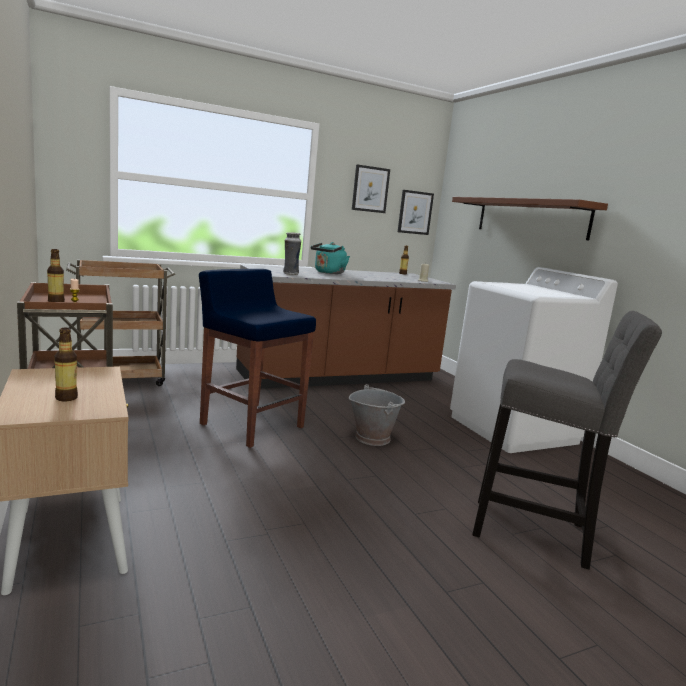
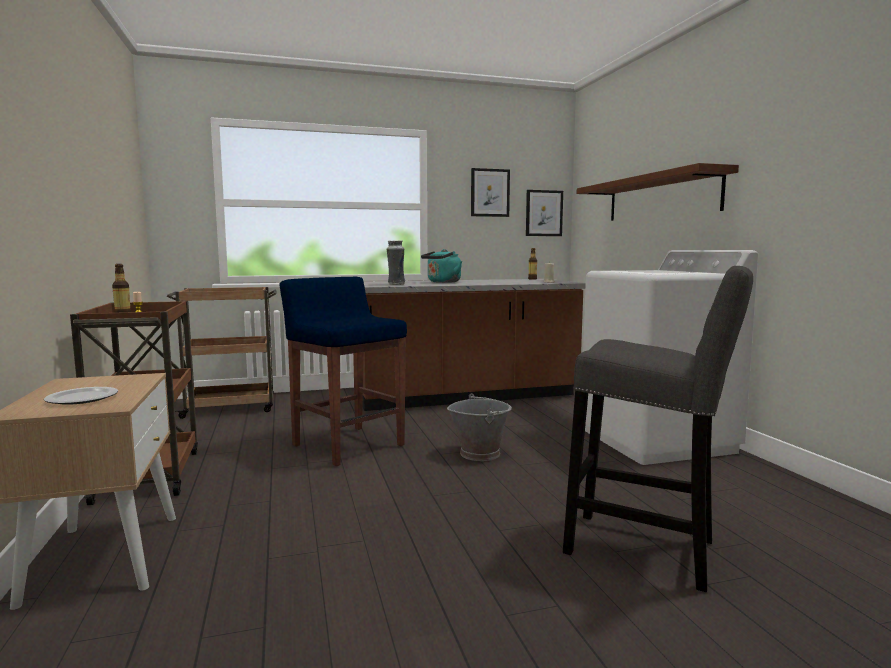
camera: 10 degrees right, 5 degrees down
(66, 398) = (82, 398): bottle -> plate

